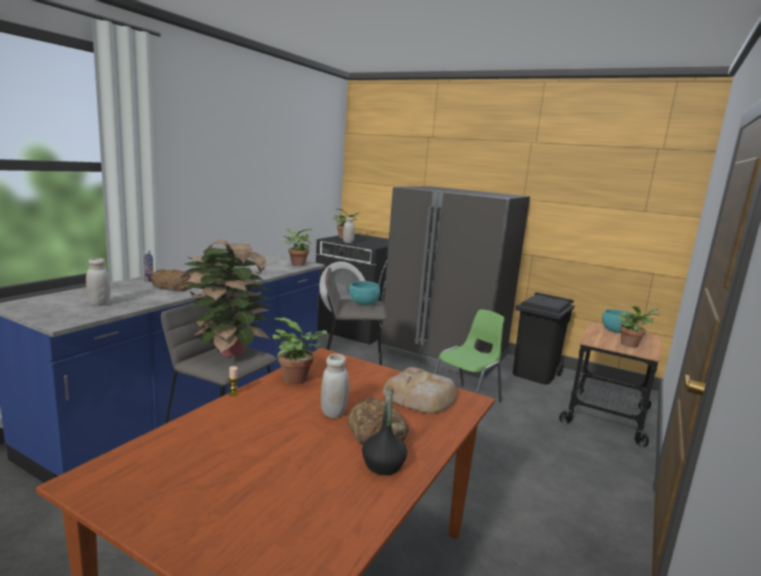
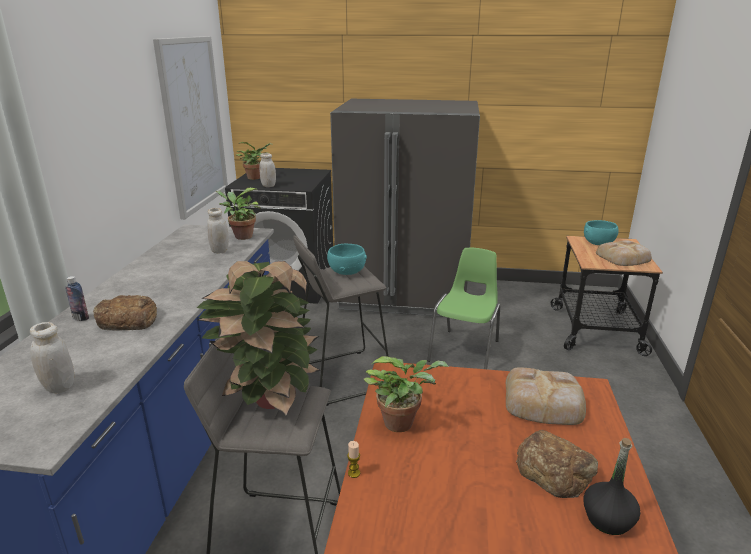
camera: 20 degrees left, 10 degrees up
(302, 190) = (193, 125): none -> picture
(333, 413) = (488, 460): white jar -> white jar (220, 251)
(535, 374) = (505, 297): black trash can -> none
(630, 344) = (624, 258): potted plant -> bread

